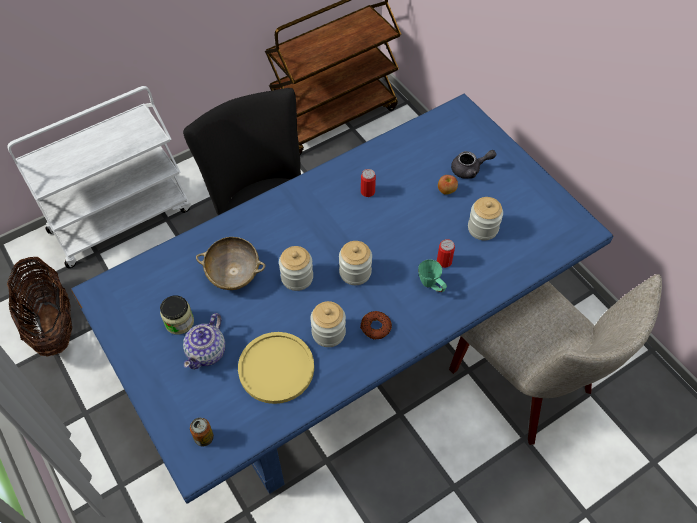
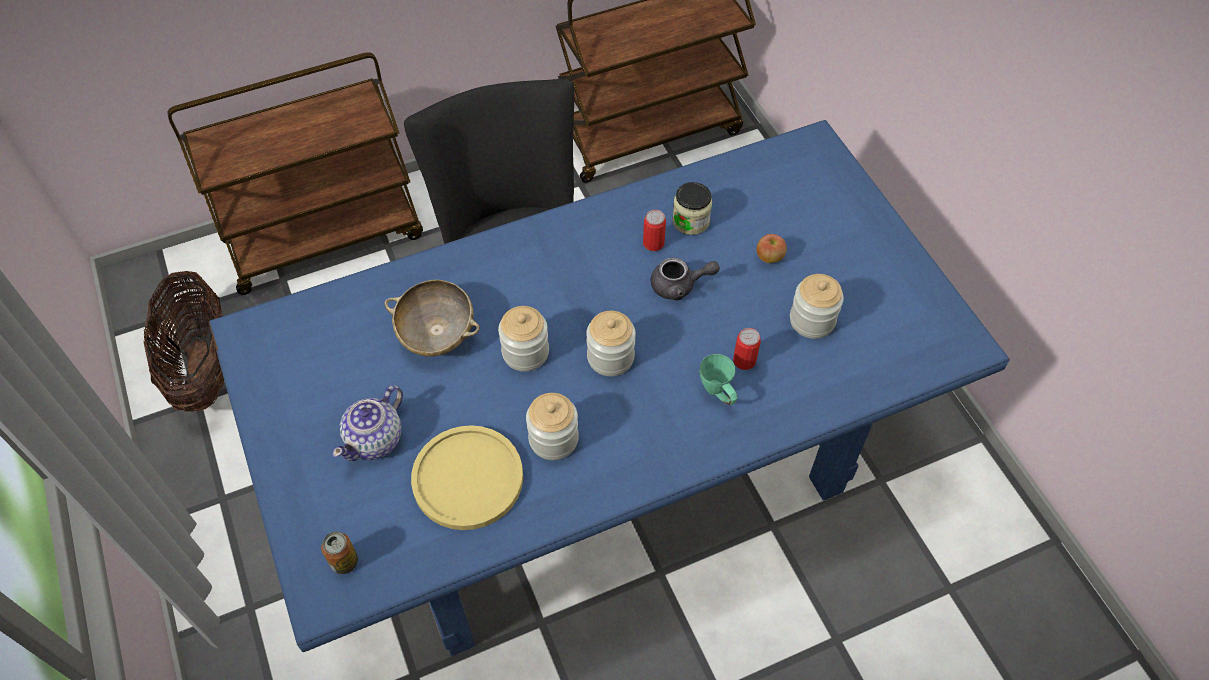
camera: 10 degrees right, 0 degrees up
(121, 219) = (325, 237): white cart -> brown cart
(179, 322) = (346, 391): jar -> jar (691, 221)
(375, 327) = (623, 442): donut -> none
(470, 169) = (810, 231): grey teapot -> grey teapot (679, 286)
(528, 385) = (858, 562): beige chair -> none

